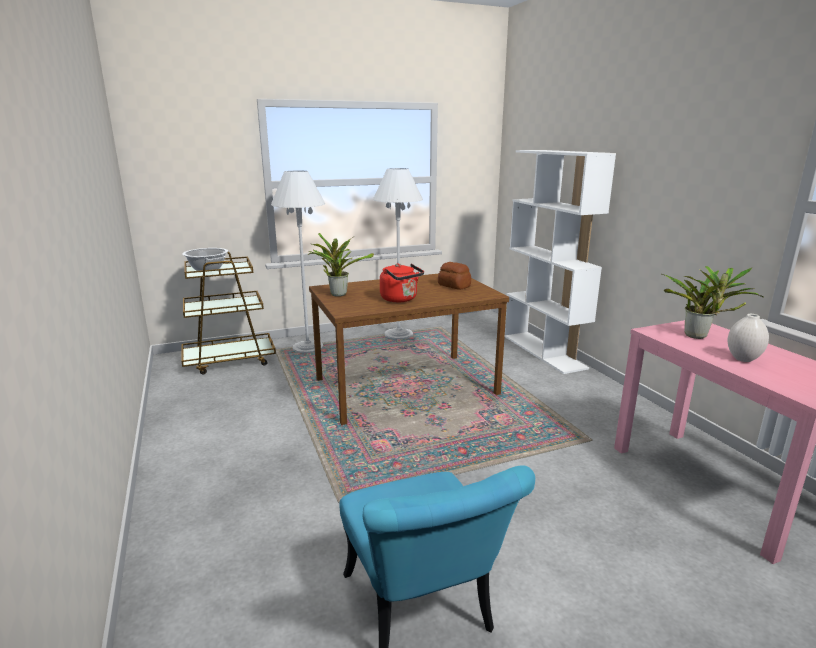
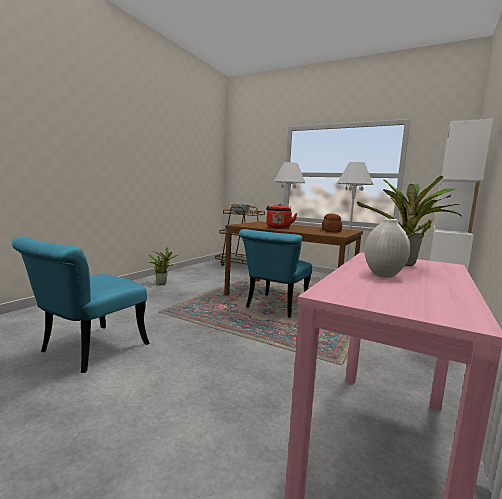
camera: 50 degrees right, 10 degrees down
(337, 294) = (259, 223): potted plant -> potted plant (162, 283)
(426, 411) = (274, 308): none -> turquoise chair

